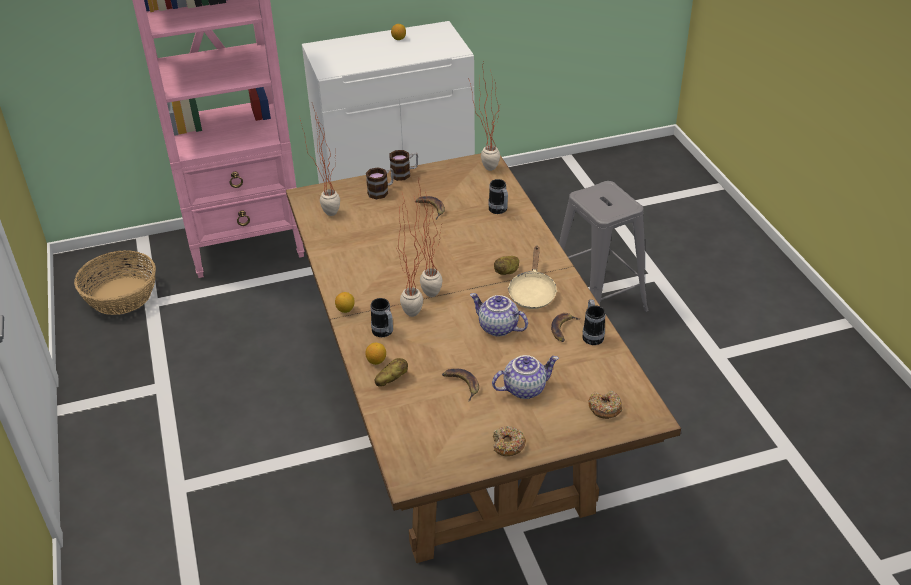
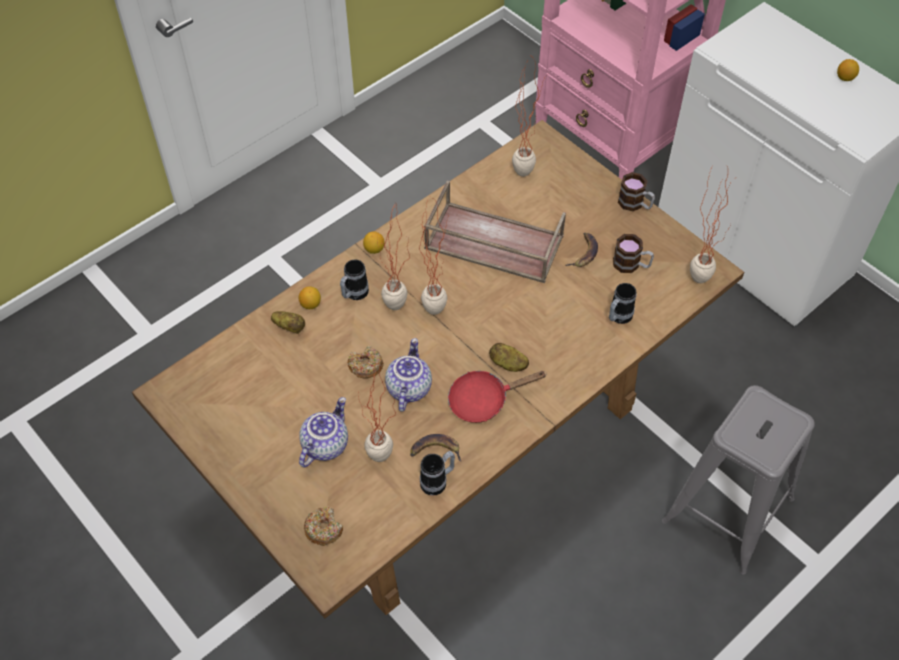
camera: 65 degrees right, 15 degrees up
(121, 295) = (477, 94): basket -> none
(381, 191) = (588, 197): mug -> mug (631, 265)
(388, 247) = (492, 243): none -> brown tray
(461, 384) = (307, 387): banana -> none
(508, 445) = (236, 457): donut -> donut (365, 366)
(524, 388) = (324, 444): teapot -> teapot turned 105 degrees counterclockwise
(532, 292) = (484, 400): beige frying pan -> red frying pan
(560, 360) = (382, 463): none -> potted plant

